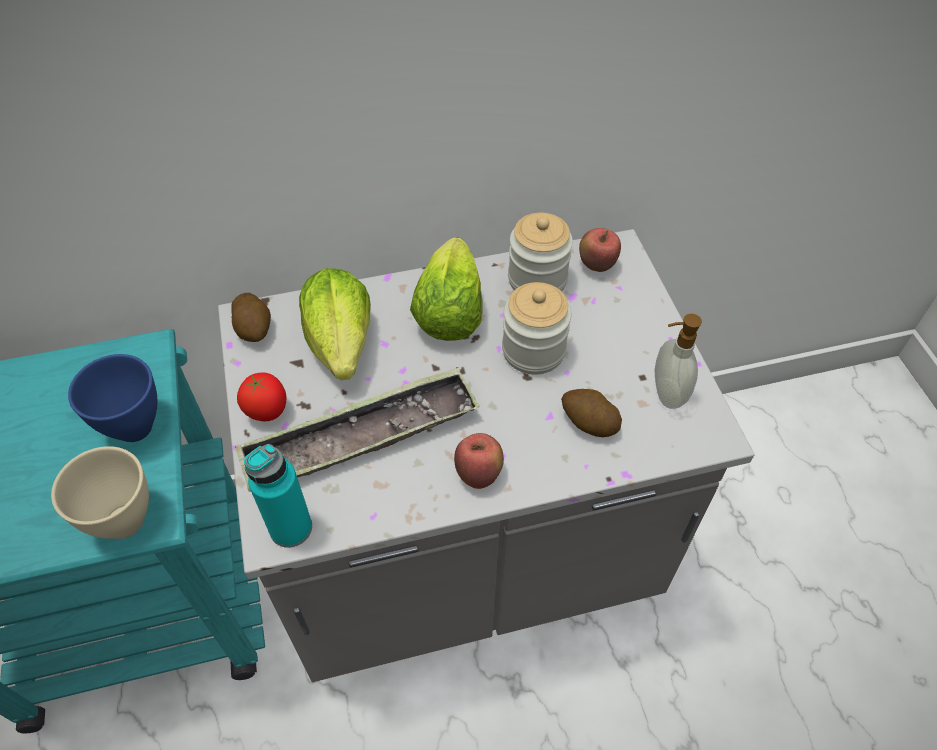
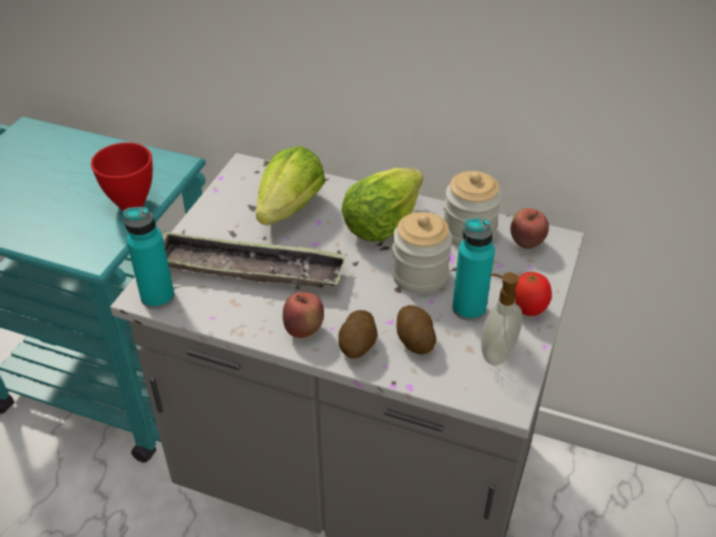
camera: 35 degrees right, 10 degrees down
(126, 520) = (81, 250): beige bowl -> none
(134, 429) = (130, 204): blue bowl -> red bowl
(254, 329) = (244, 175): potato -> potato (358, 346)
(267, 412) = (206, 226): tomato -> tomato (528, 310)
(606, 361) = (469, 308): none -> turquoise bottle

